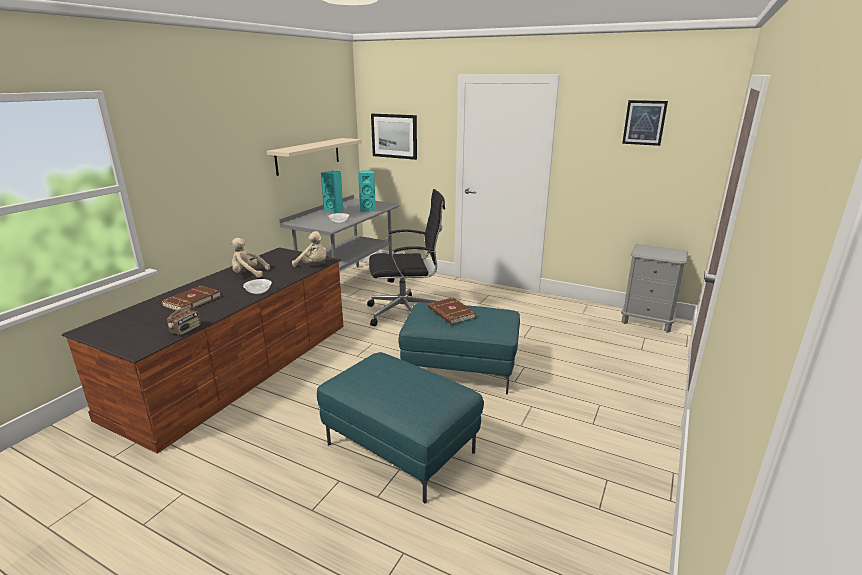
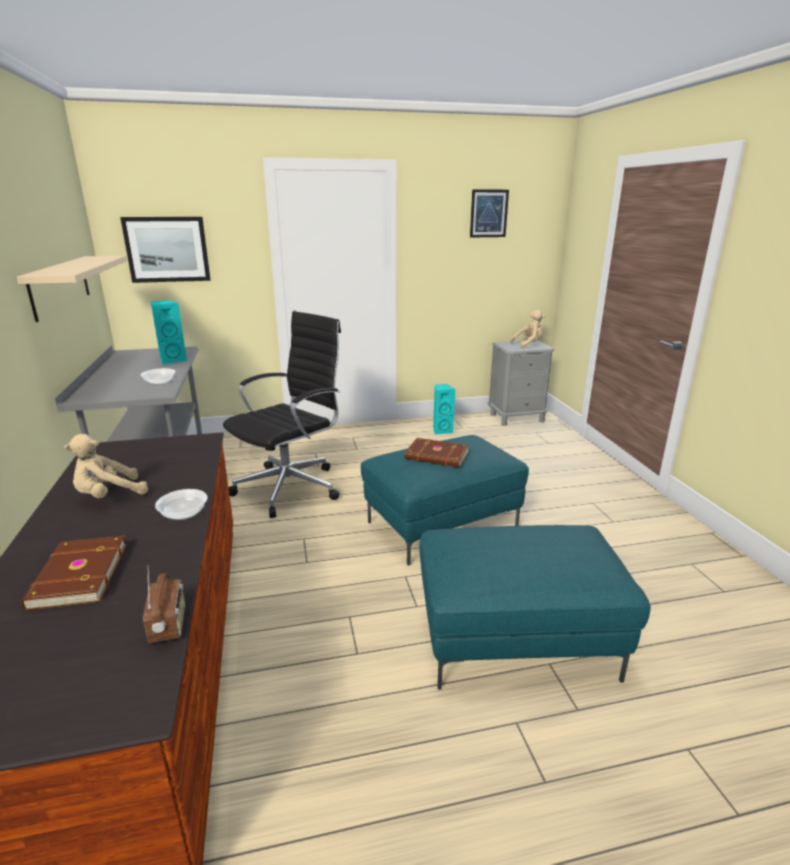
camera: 40 degrees left, 0 degrees up
(313, 265) = (198, 450): beige plush toy -> beige plush toy (528, 344)
(334, 210) = (118, 370): turquoise speaker -> turquoise speaker (441, 430)

